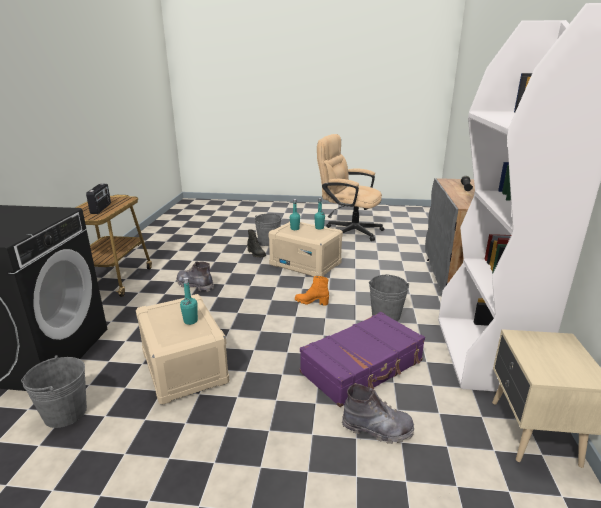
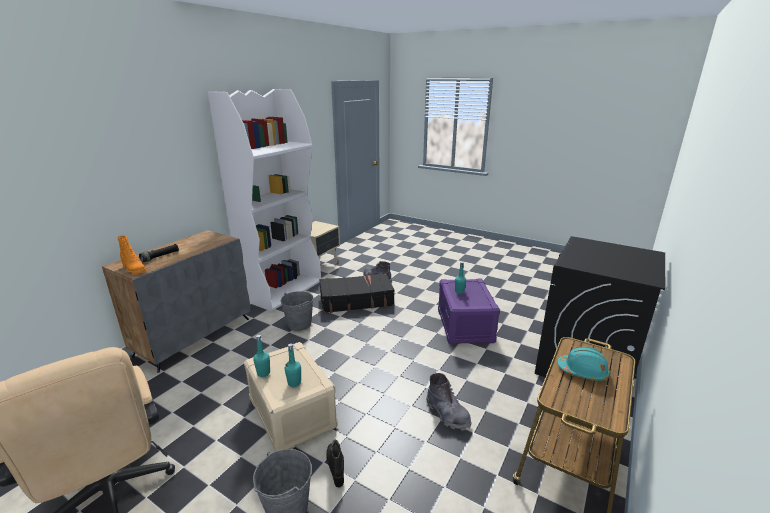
camera: 155 degrees left, 0 degrees up
(65, 413) = (533, 319): grey bucket -> none
(101, 208) = (583, 371): radio -> turquoise hard hat
(183, 367) = (465, 326): beige storage box -> purple storage box
(311, 302) = (341, 352): orange boot -> orange boot (133, 269)
(363, 367) = (356, 300): purple suitcase -> black suitcase

